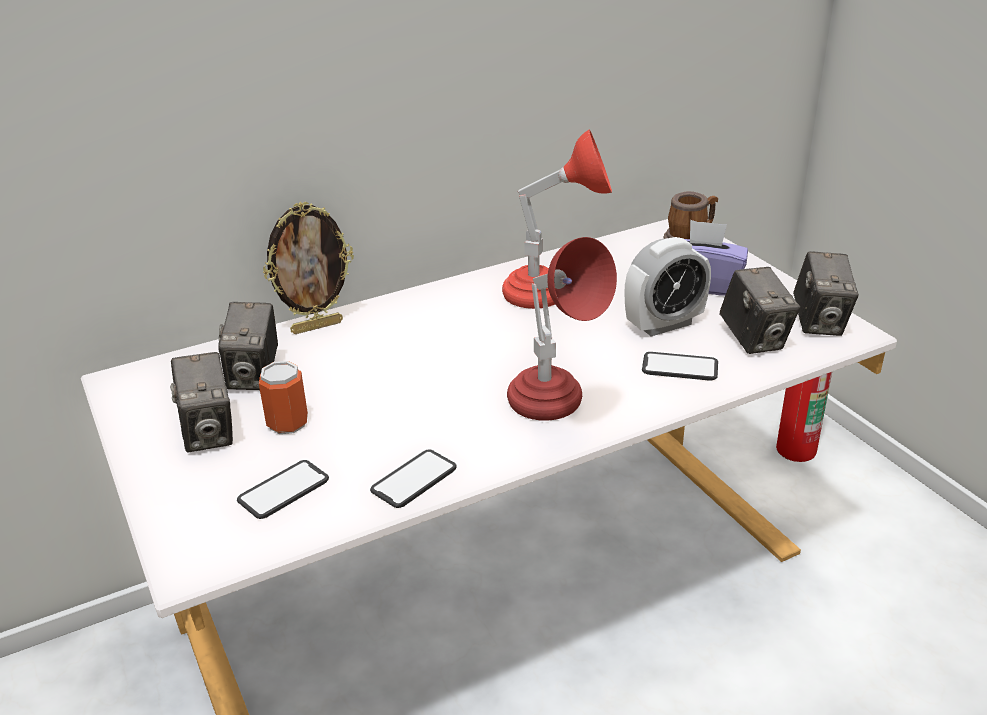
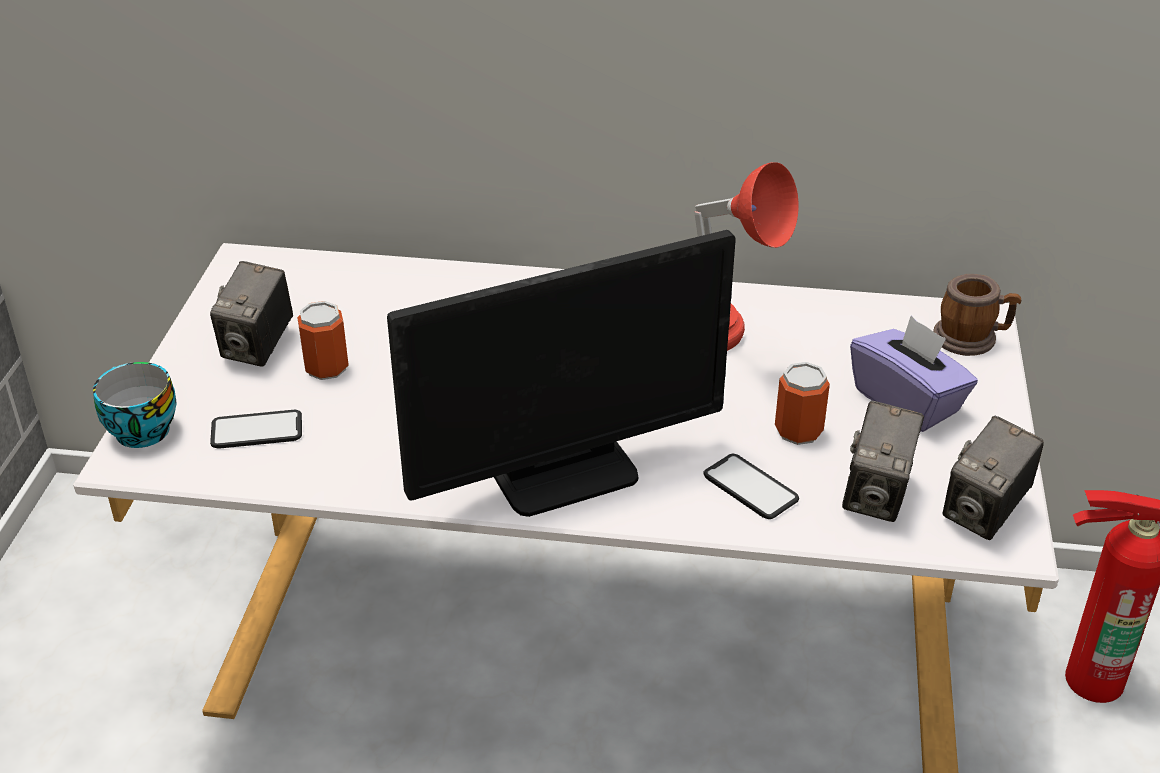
camera: 35 degrees right, 5 degrees up
(173, 538) = (138, 430): none -> cup
(255, 376) = (350, 307): camera -> none
(317, 326) = (456, 278): picture frame -> none
(414, 479) = (365, 475): phone -> none
(555, 412) = (564, 473): red table lamp -> monitor
(664, 325) = (798, 431): alarm clock -> can

